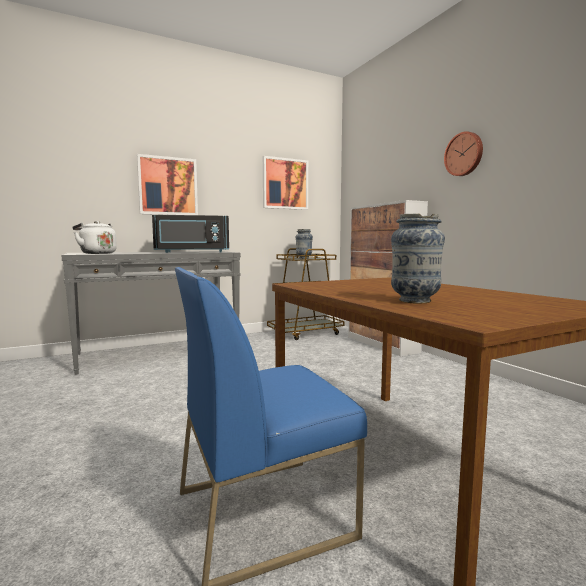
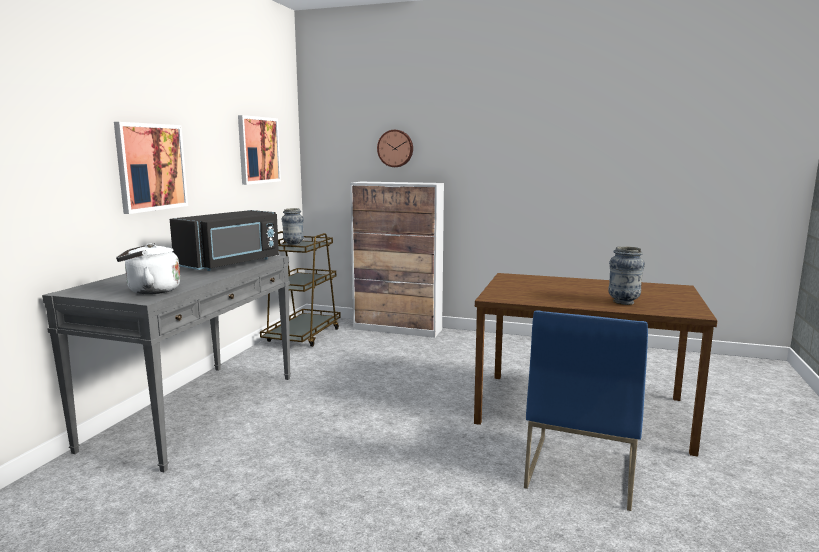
camera: 45 degrees left, 5 degrees up
(464, 154) = (480, 143): wall clock -> wall clock (395, 148)

